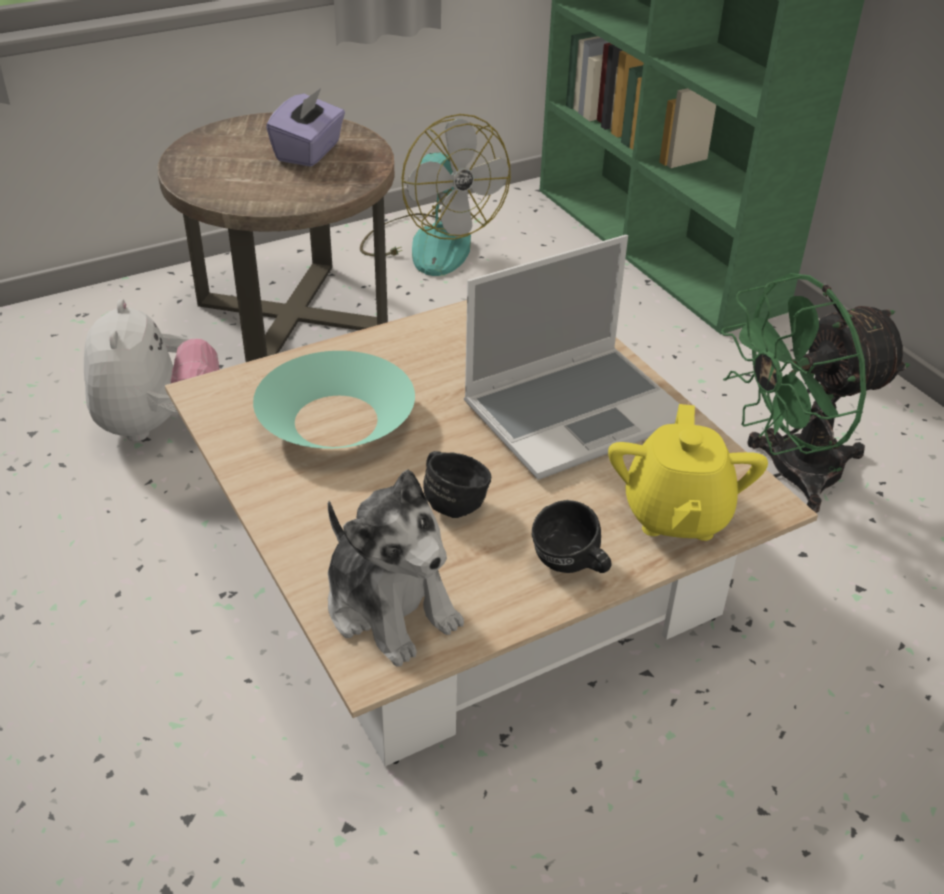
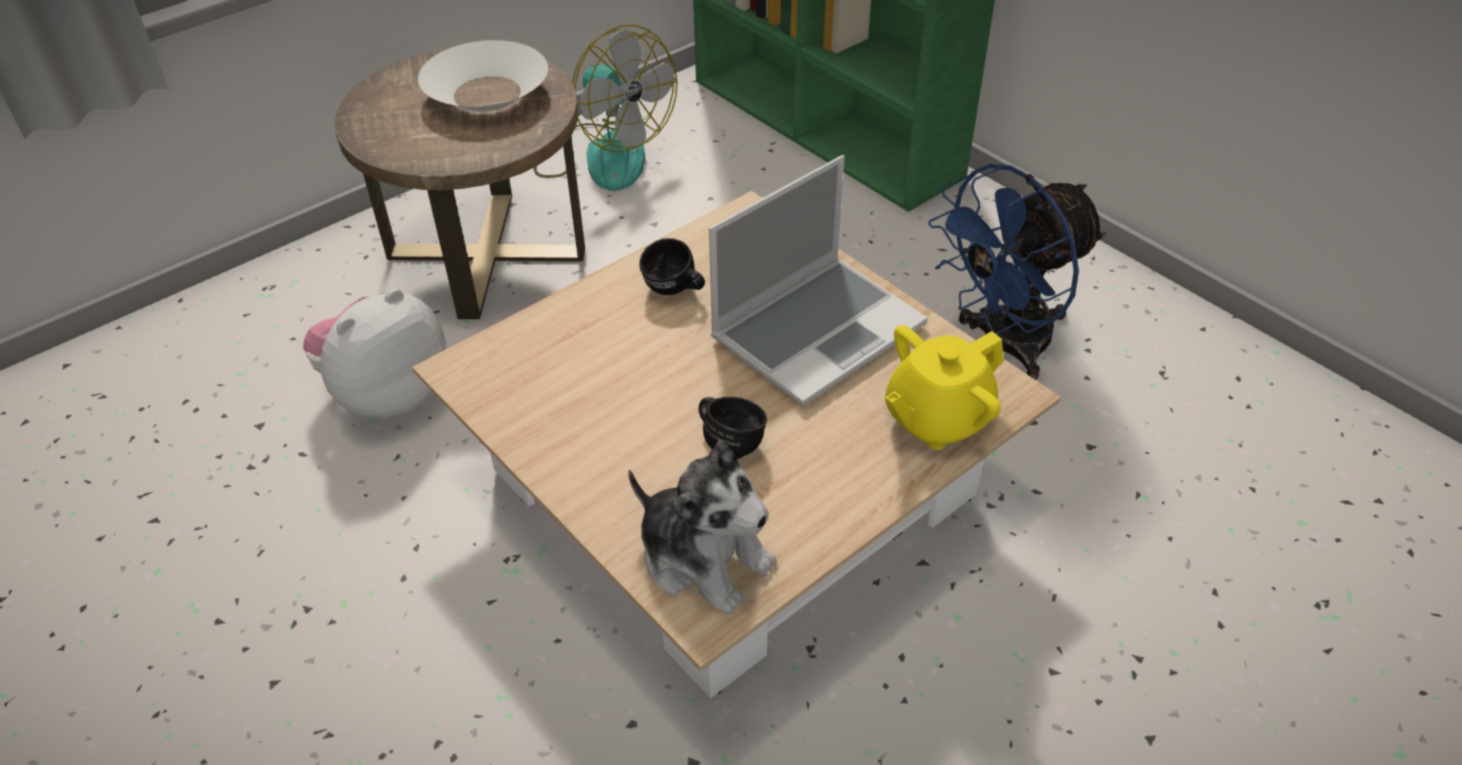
camera: 10 degrees left, 5 degrees up
(158, 424) = (387, 395): plush toy -> plush toy turned 120 degrees counterclockwise
(309, 152) = (487, 93): purple tissue box -> white bowl
(336, 420) = (594, 377): turquoise bowl -> none
(570, 567) = (855, 488): black mug -> black mug (674, 291)
(676, 514) = (936, 419): yellow teapot -> yellow teapot turned 60 degrees clockwise
(788, 474) = (1003, 345): green fan -> blue fan

